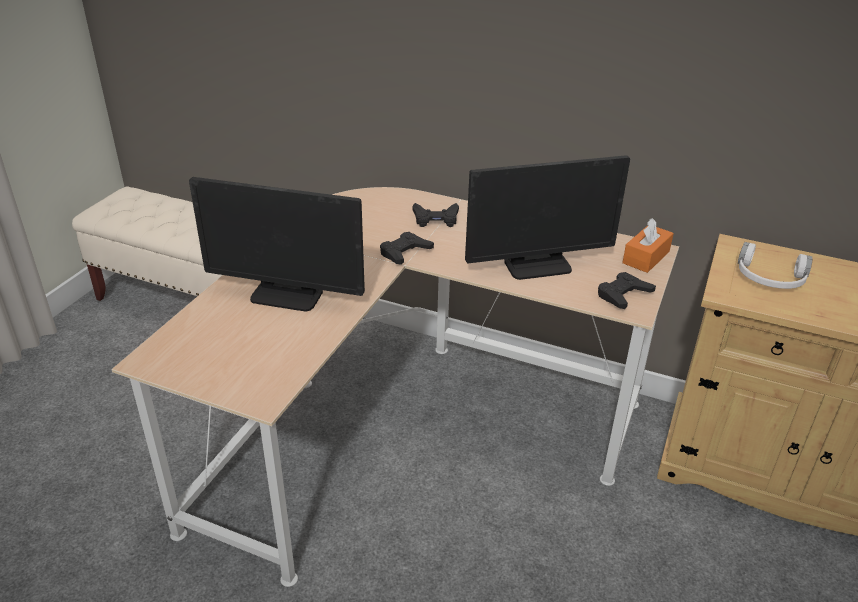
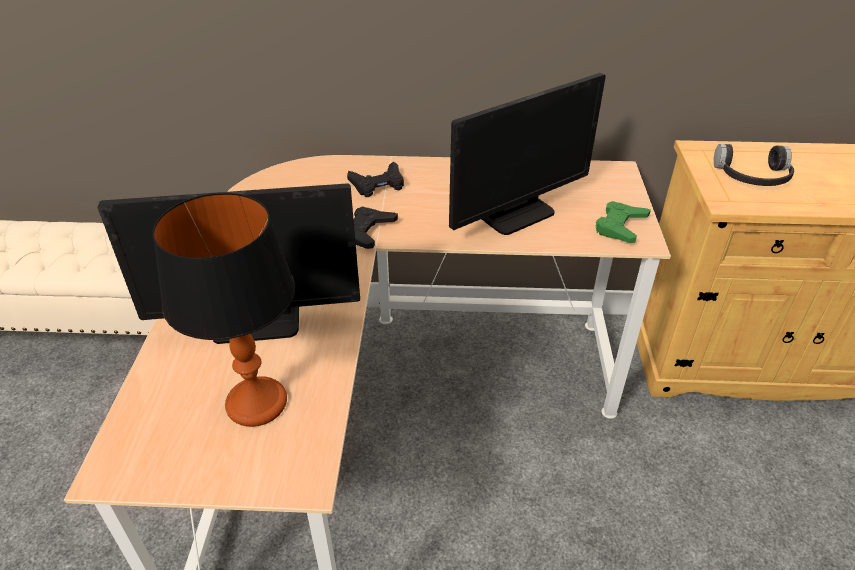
camera: 20 degrees left, 5 degrees up
(259, 346) = (257, 402): none -> table lamp
(623, 295) = (620, 226): black game controller -> green game controller
(646, 257) = (614, 180): orange tissue box -> none
(769, 279) = (753, 177): white headphones -> black headphones

